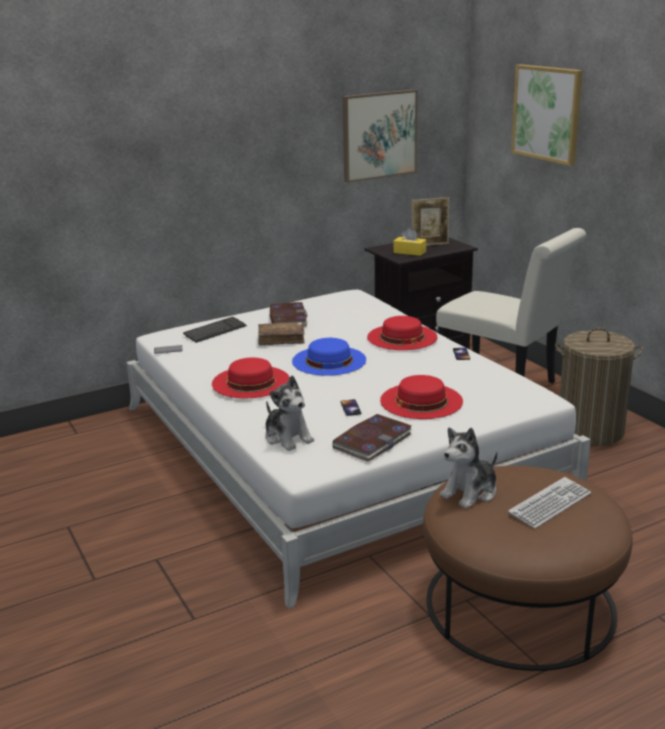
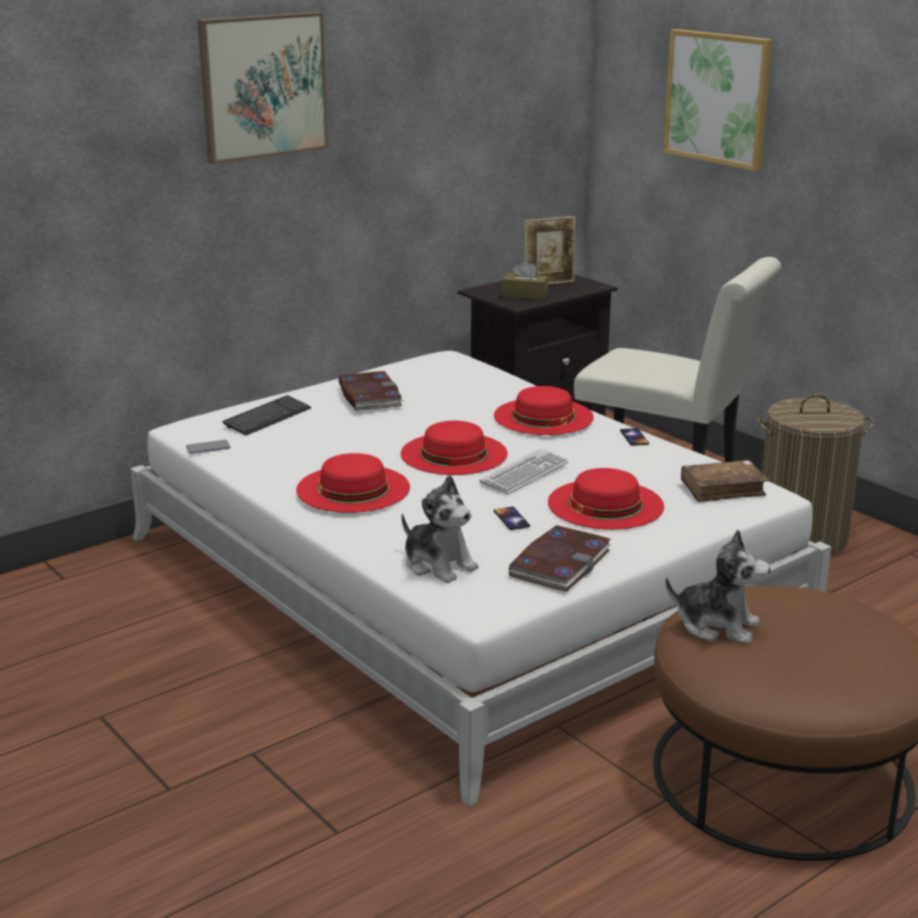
camera: 10 degrees left, 0 degrees up
(281, 339) = (371, 425): brown book -> brown book (722, 489)
(329, 360) = (453, 453): blue hat -> red hat
(379, 135) = (477, 128): picture -> picture (263, 86)
(409, 252) = (525, 295): yellow tissue box -> brown tissue box
(470, 492) = (717, 625): plush toy -> plush toy turned 105 degrees counterclockwise
(550, 504) = (827, 634): keyboard -> keyboard (524, 473)

